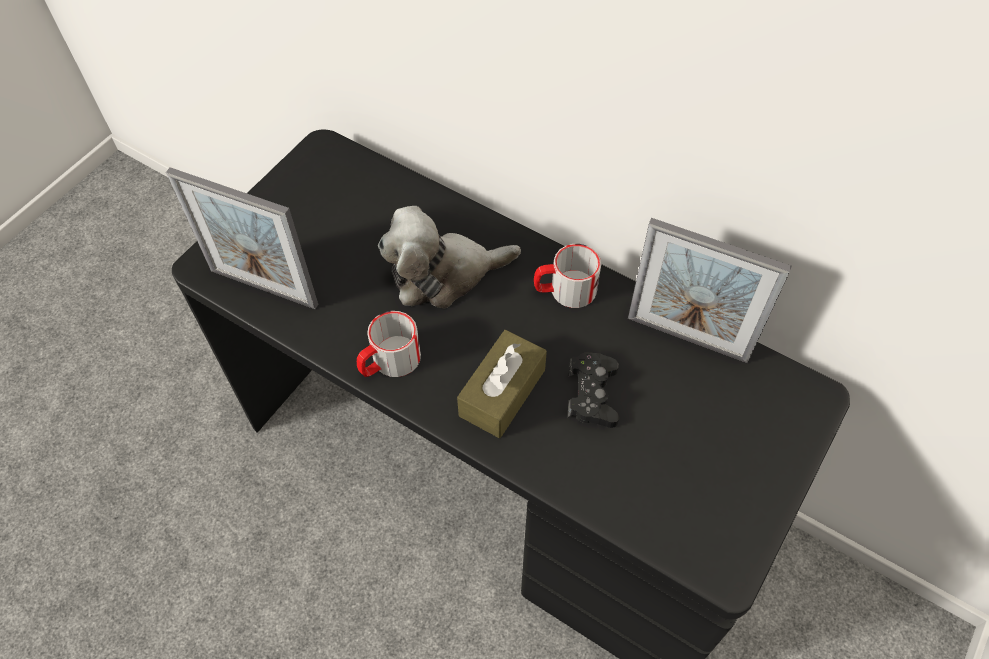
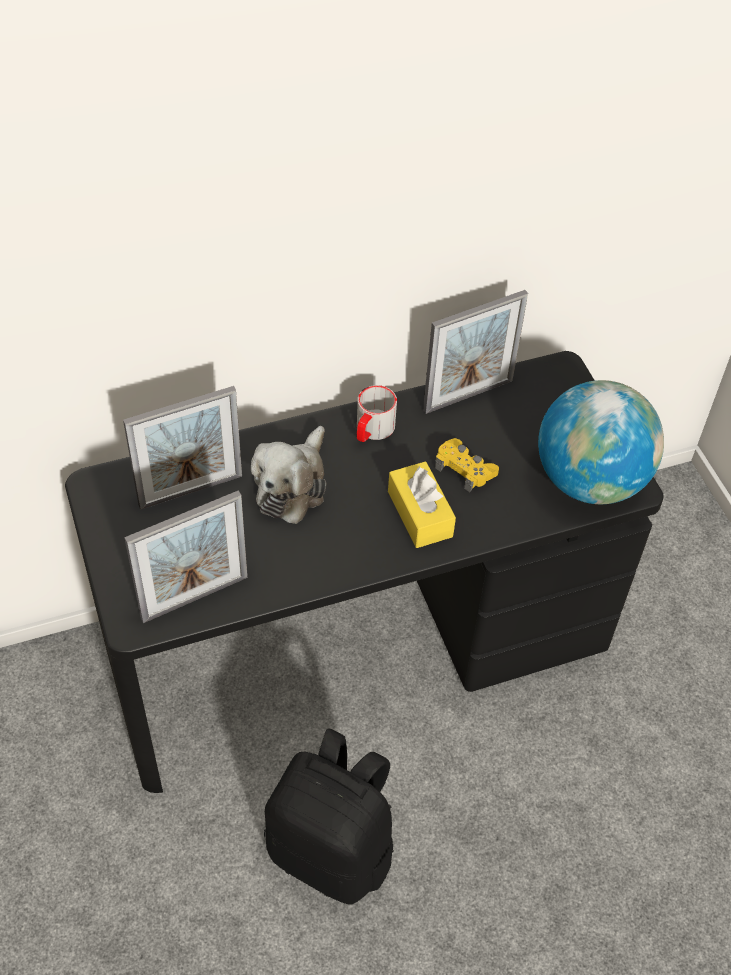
camera: 55 degrees left, 5 degrees down
(292, 591) = (333, 850): none -> black backpack
(373, 211) = (191, 490): none -> picture frame
(389, 362) = (336, 560): mug -> none
(502, 392) = (420, 514): brown tissue box -> yellow tissue box
(592, 395) = (465, 469): black game controller -> yellow game controller
(692, 519) = (590, 480): none -> globe

